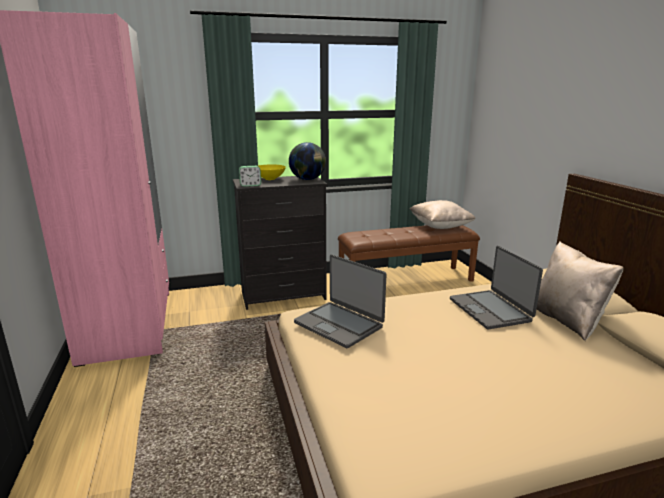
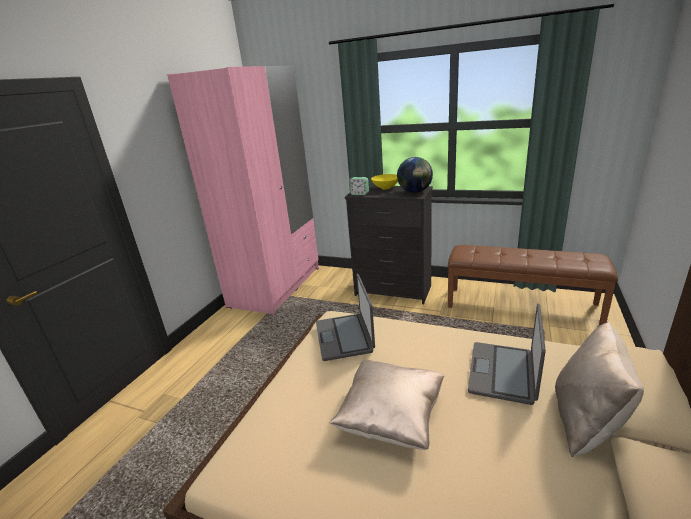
camera: 40 degrees right, 5 degrees up
(440, 226) = (573, 256): beige pillow -> beige pillow (391, 419)

